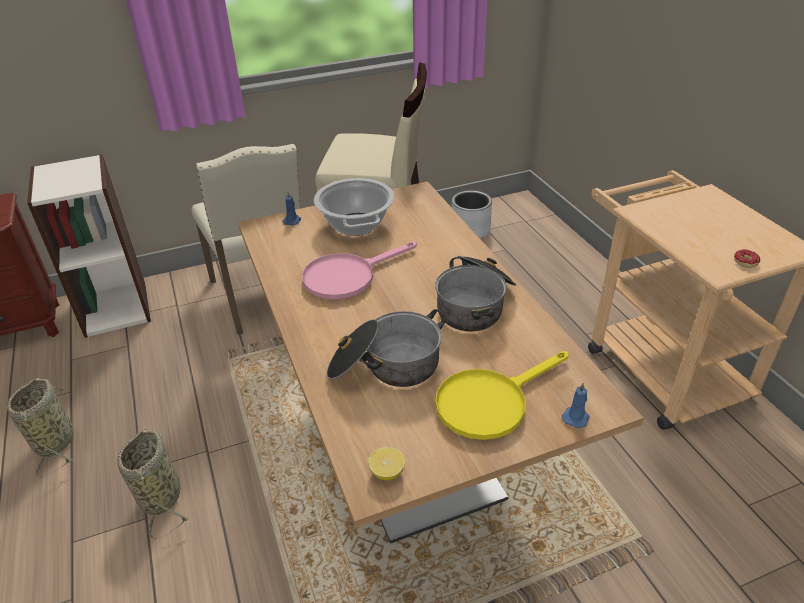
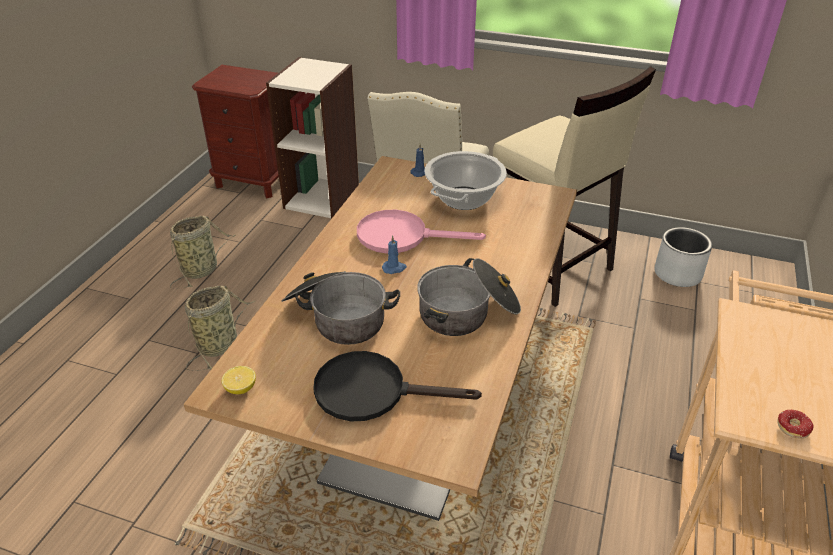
camera: 40 degrees right, 0 degrees up
(490, 402) = (373, 391): yellow frying pan -> black frying pan
(576, 417) = (421, 448): blue candle -> blue candle (394, 268)

